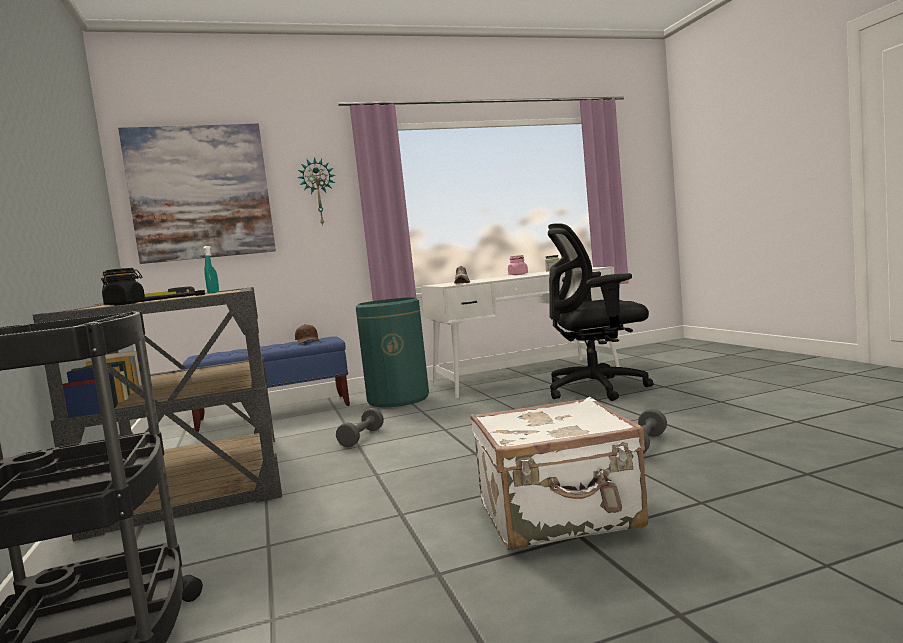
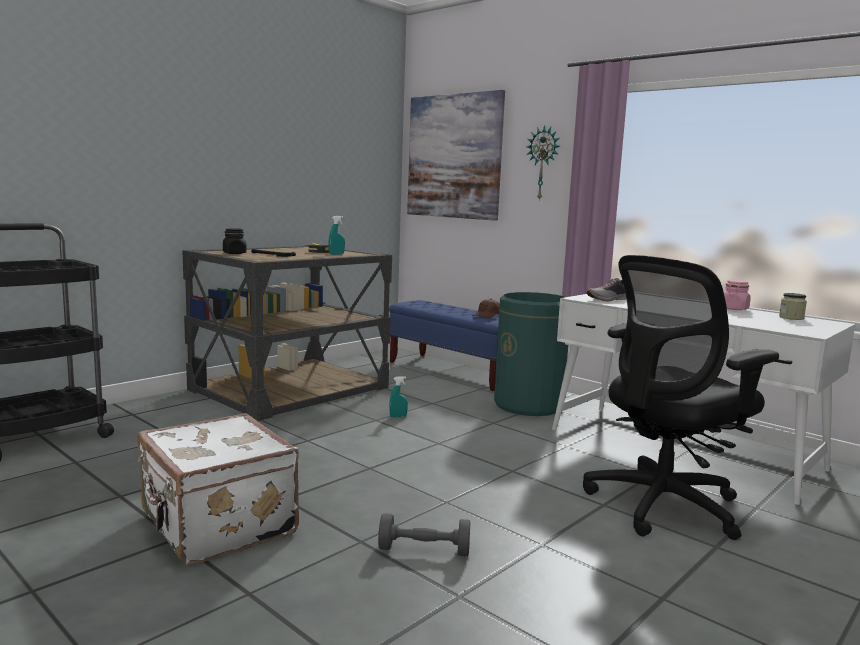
camera: 60 degrees right, 5 degrees up
(362, 438) = (398, 416): grey dumbbell -> turquoise spray bottle
(601, 387) = (668, 502): black office chair -> black office chair turned 90 degrees counterclockwise

